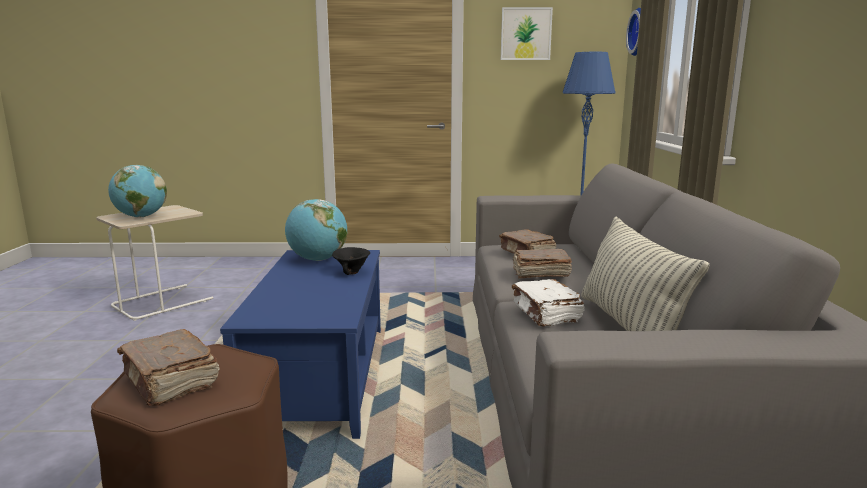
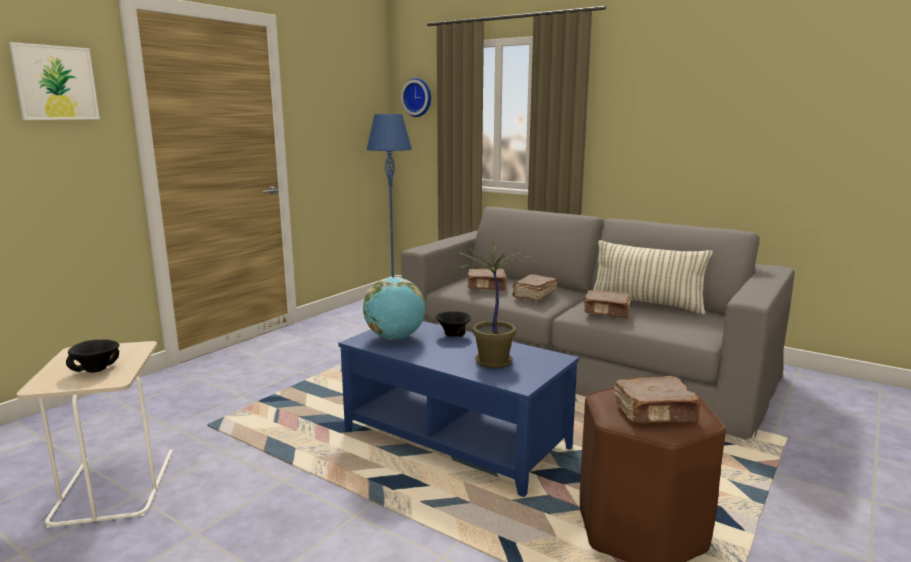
camera: 55 degrees left, 0 degrees up
(141, 217) = (96, 370): globe -> black bowl
(294, 299) = (492, 362): none -> potted plant
(526, 34) = (328, 95): picture -> picture (55, 83)
(546, 314) = (607, 312): white book -> brown book

